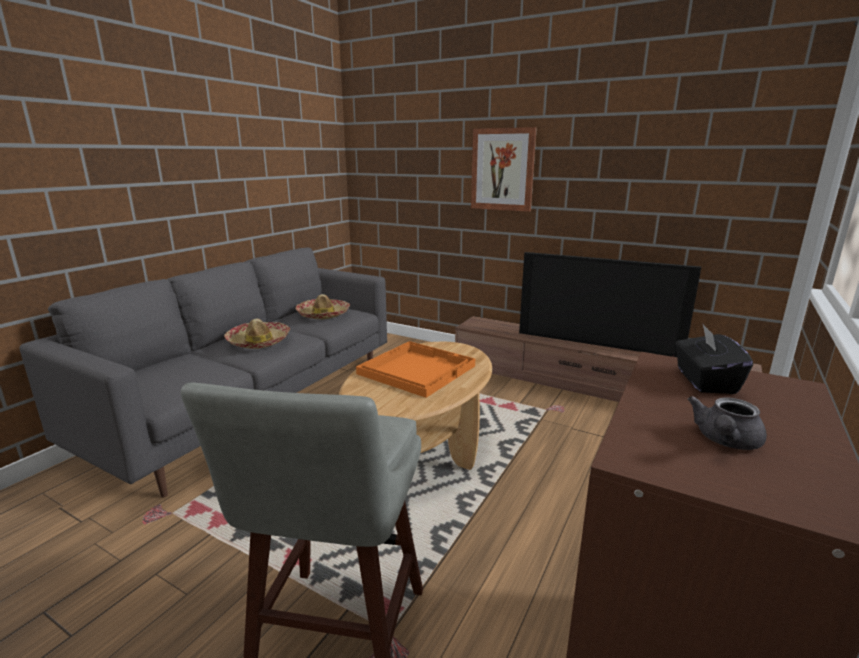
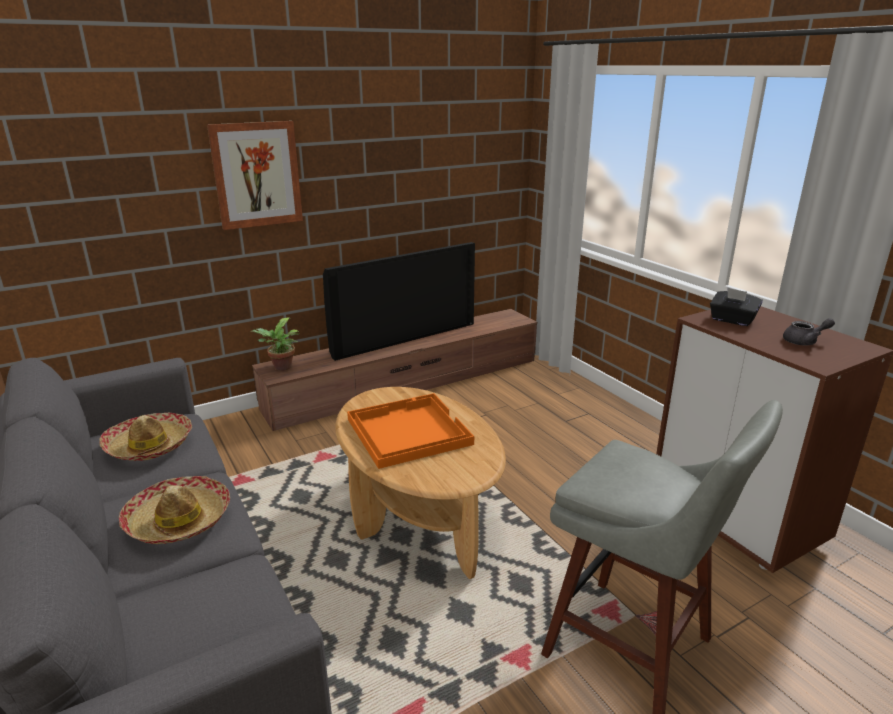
camera: 60 degrees left, 5 degrees up
(482, 323) = (281, 368): none -> potted plant
(724, 441) = (804, 342): grey teapot -> grey teapot turned 75 degrees counterclockwise

